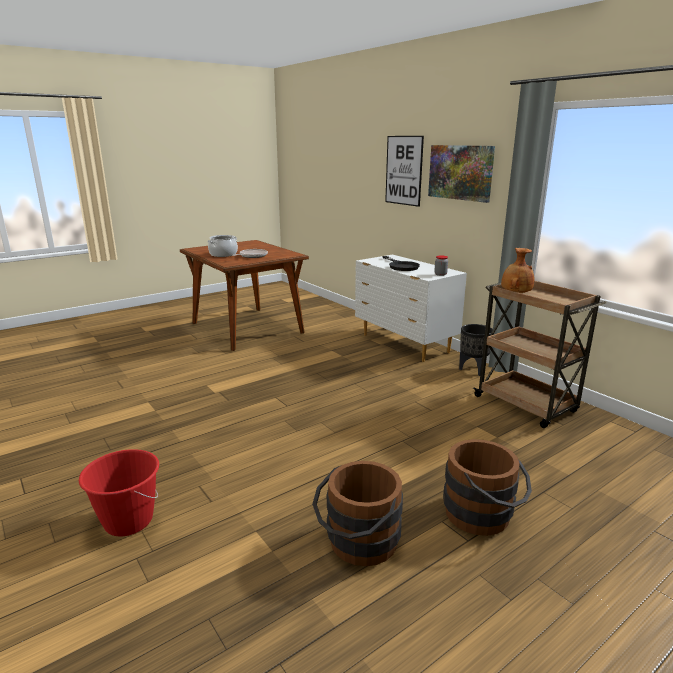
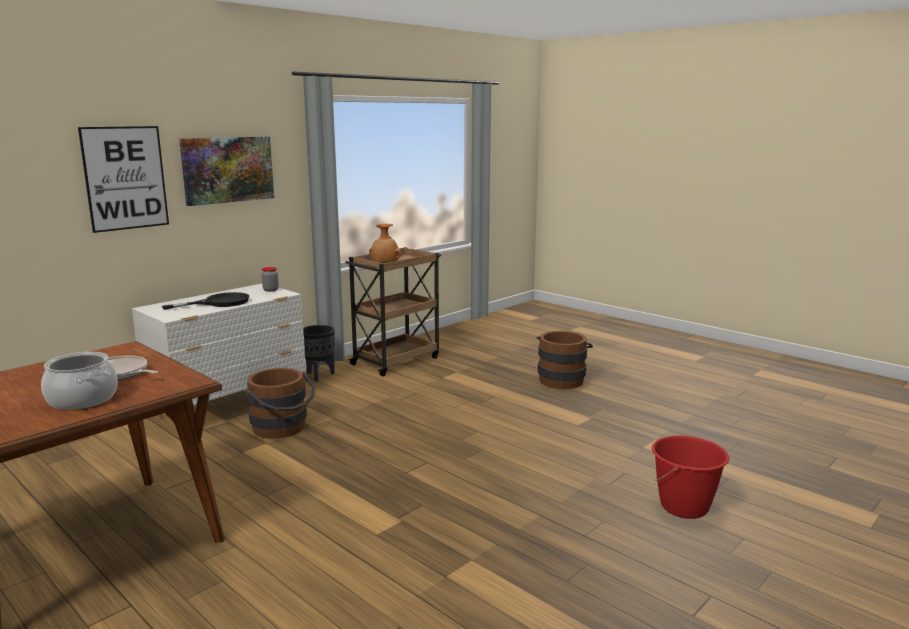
camera: 100 degrees left, 5 degrees down
(358, 544) = (622, 412): brown bucket -> brown bucket (282, 428)

